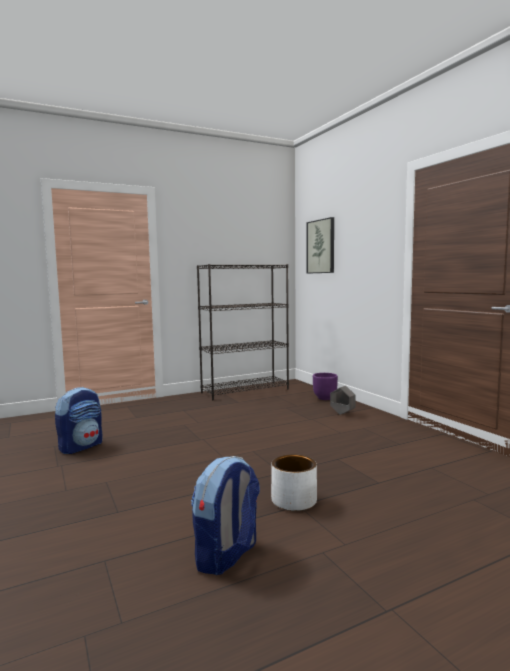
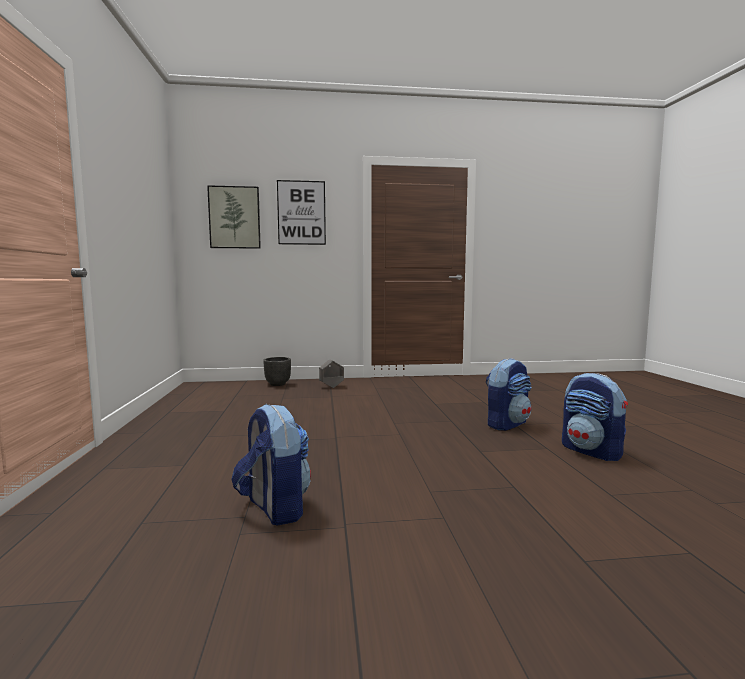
camera: 70 degrees left, 0 degrees up
(245, 390) = (183, 403): black bookcase -> none
(294, 501) = (506, 424): white planter -> backpack
(324, 398) = (278, 384): purple planter -> black planter
(359, 236) = (301, 213): none -> picture

